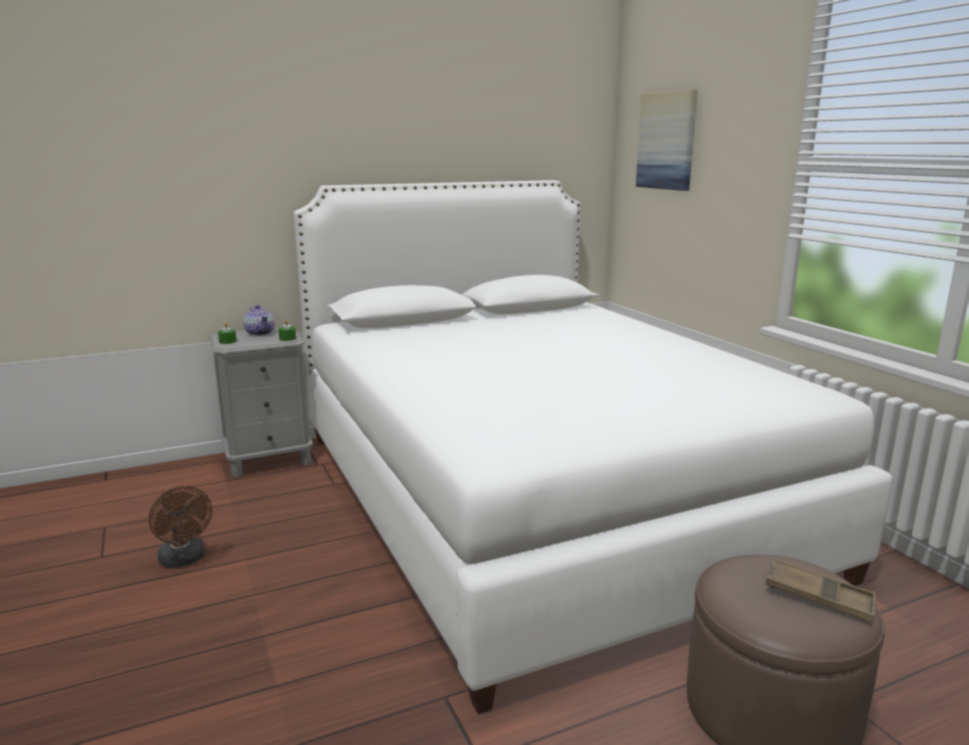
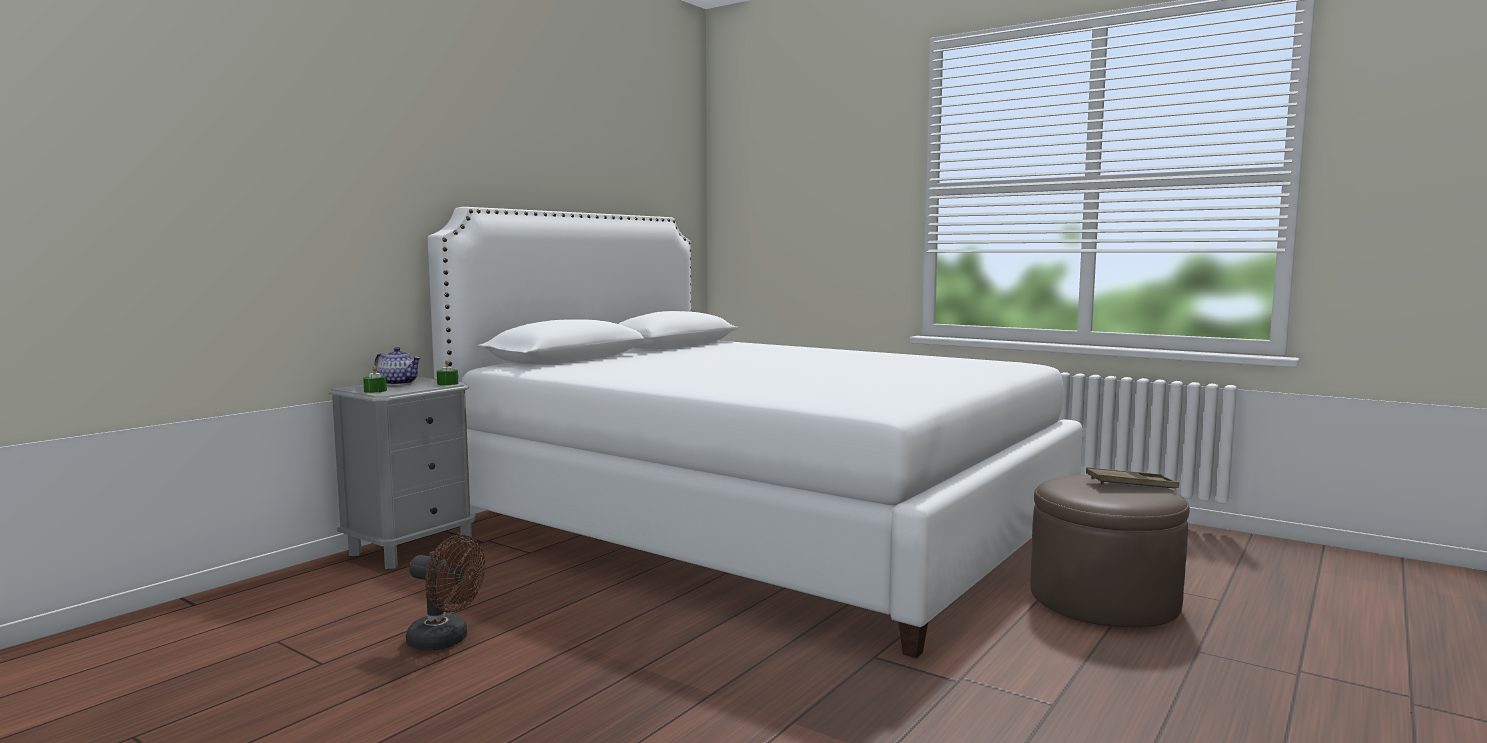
camera: 30 degrees left, 10 degrees down
(667, 141) = (775, 179): picture -> none

